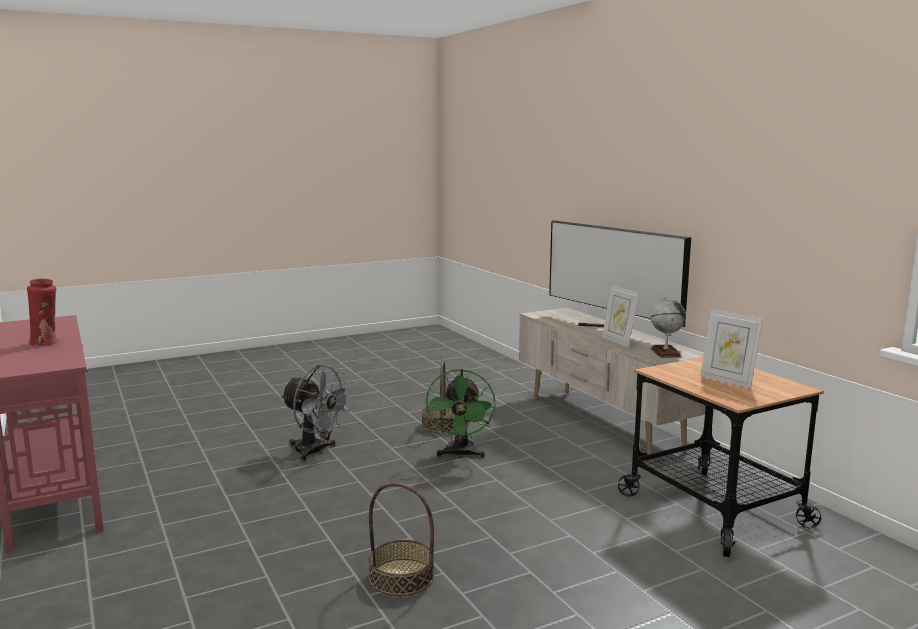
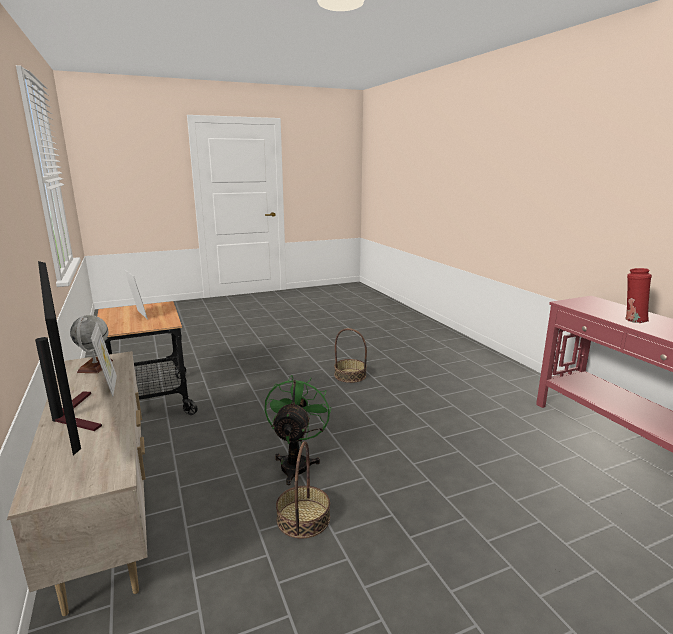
camera: 175 degrees left, 5 degrees up
(315, 452) = (439, 475): grey fan -> none

